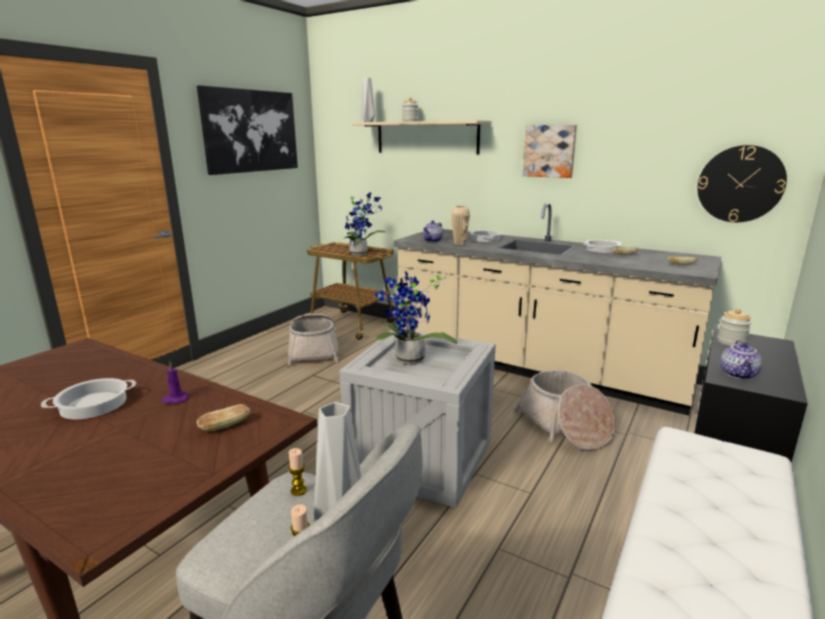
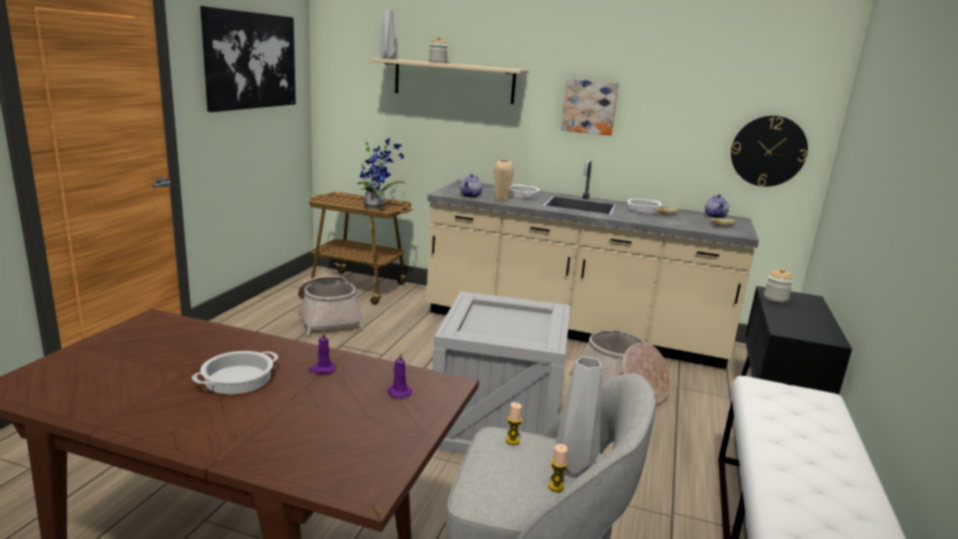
camera: 15 degrees left, 0 degrees up
(225, 426) = (398, 392): bread -> purple candle
(409, 361) = (494, 324): potted plant -> none
(739, 374) = (793, 327): teapot -> teapot (715, 216)

